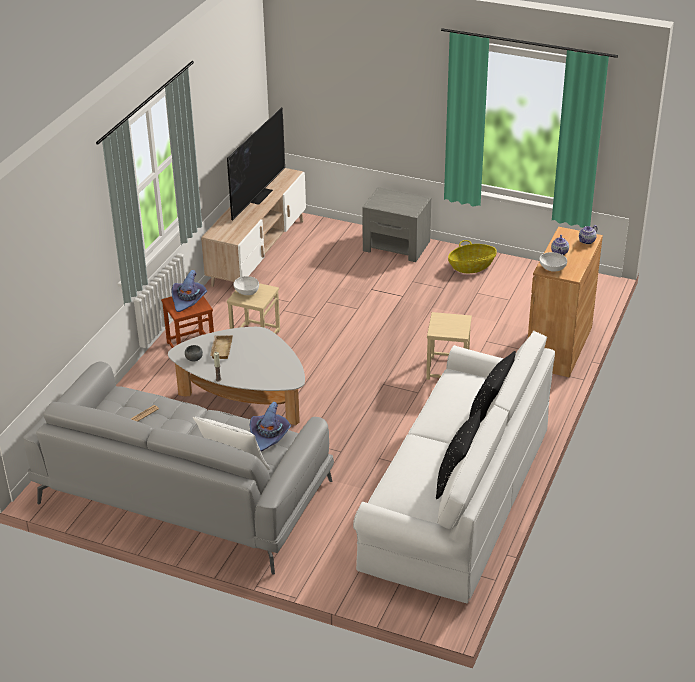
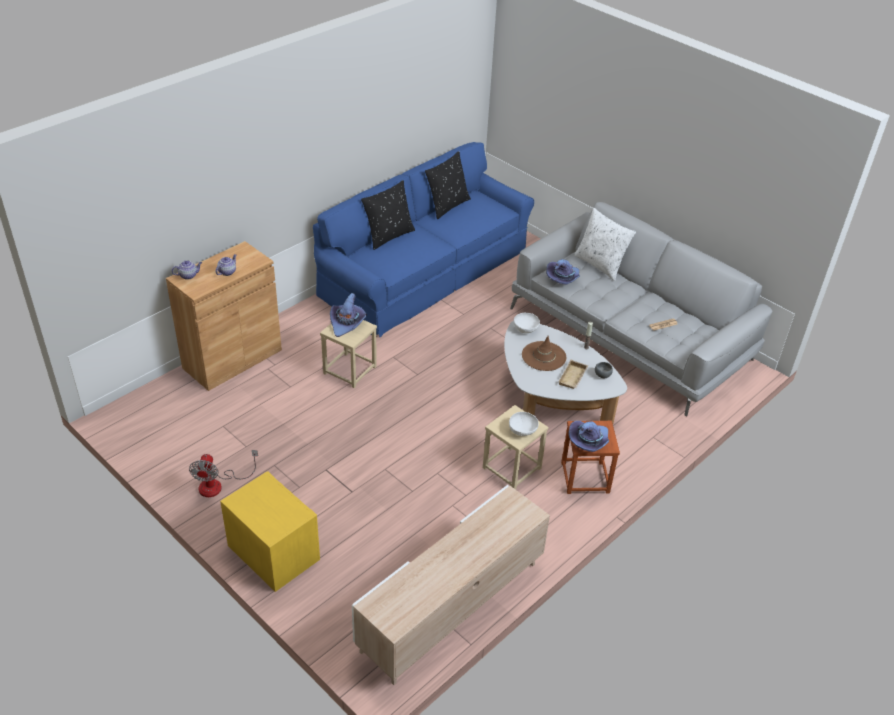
camera: 160 degrees left, 5 degrees up
(256, 359) = (543, 356): none -> brown hat
(258, 195) = (442, 573): television -> none
(396, 246) = (273, 552): grey nightstand -> yellow nightstand
(455, 329) = (347, 323): none -> purple hat
(456, 496) = (425, 272): white sofa -> blue sofa
(471, 267) = (218, 485): basket -> fan
(552, 269) = (253, 259): white bowl -> white bowl (526, 329)

